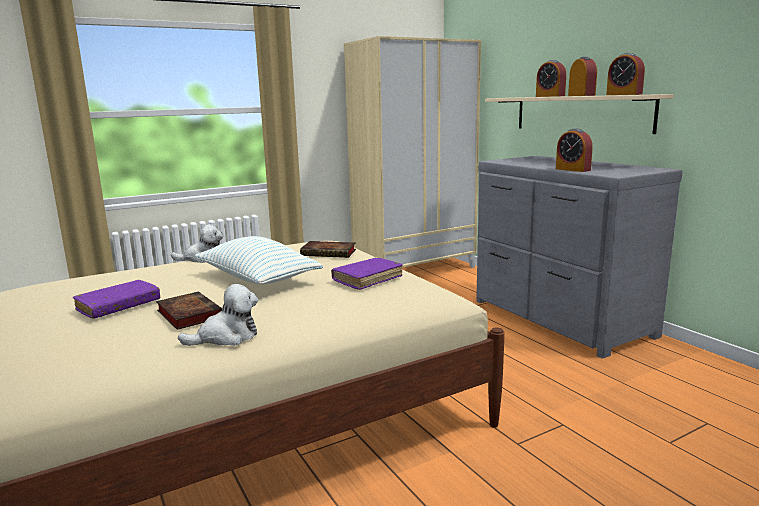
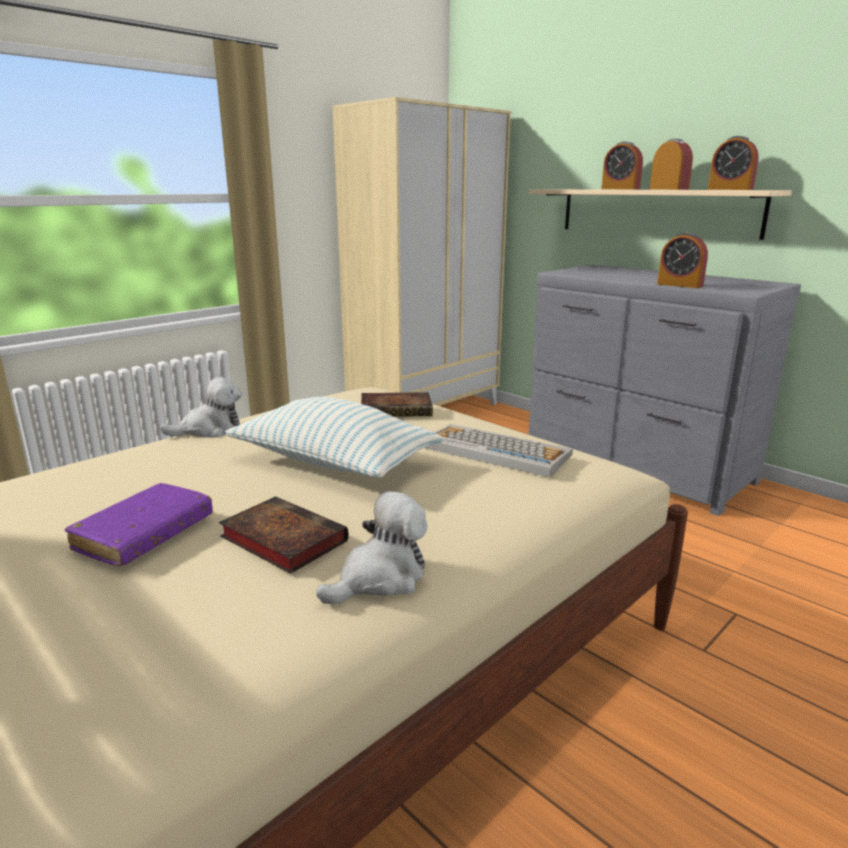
camera: 15 degrees left, 5 degrees up
(367, 279) = (494, 451): purple book -> keyboard

